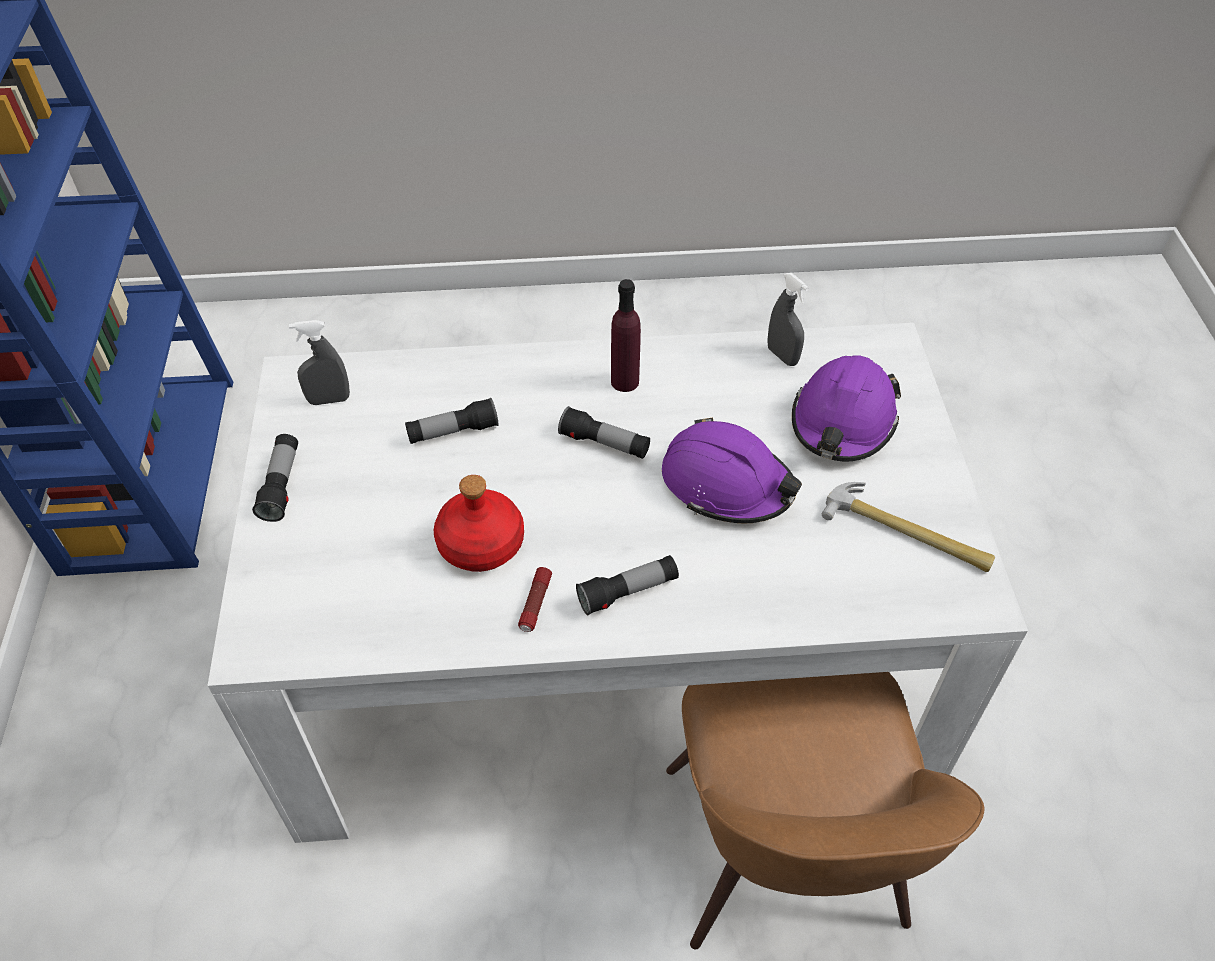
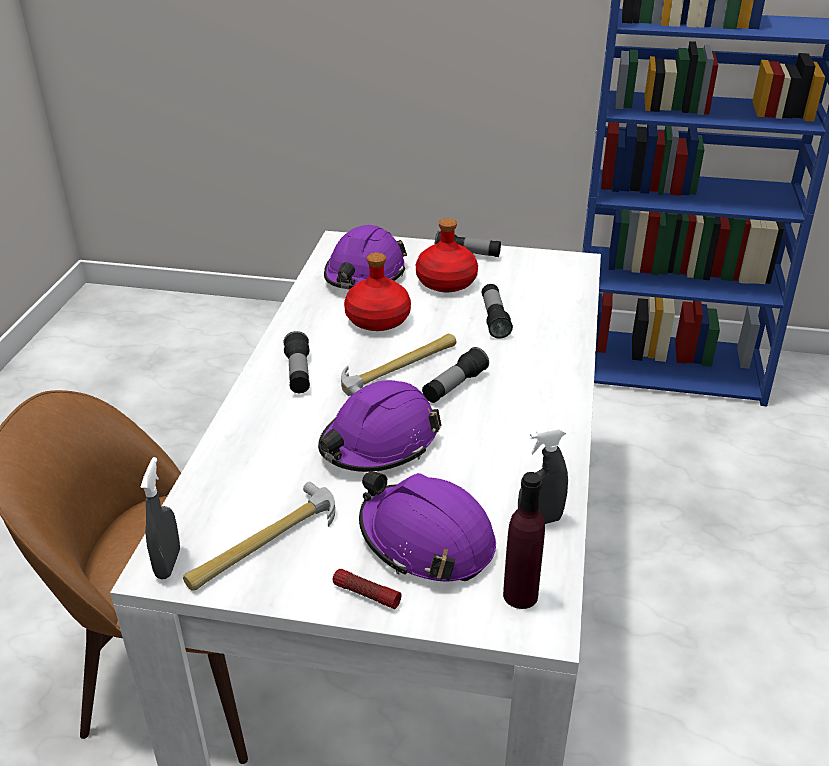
camera: 105 degrees right, 15 degrees down
(329, 400) = (545, 274): grey spray bottle -> grey spray bottle (168, 563)
(361, 588) = (365, 275): none -> purple hard hat
(366, 493) = (447, 282): none -> red bottle
(535, 604) = (312, 334): flashlight -> flashlight (366, 594)
(585, 497) = (400, 368): none -> hammer
(625, 381) = (528, 409): purple bottle -> purple bottle (520, 595)

